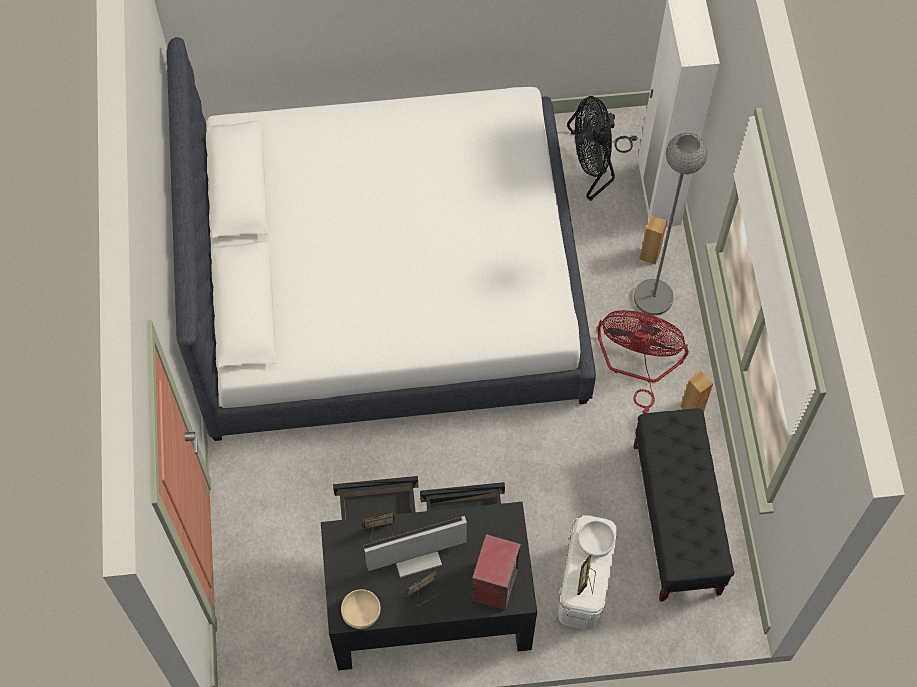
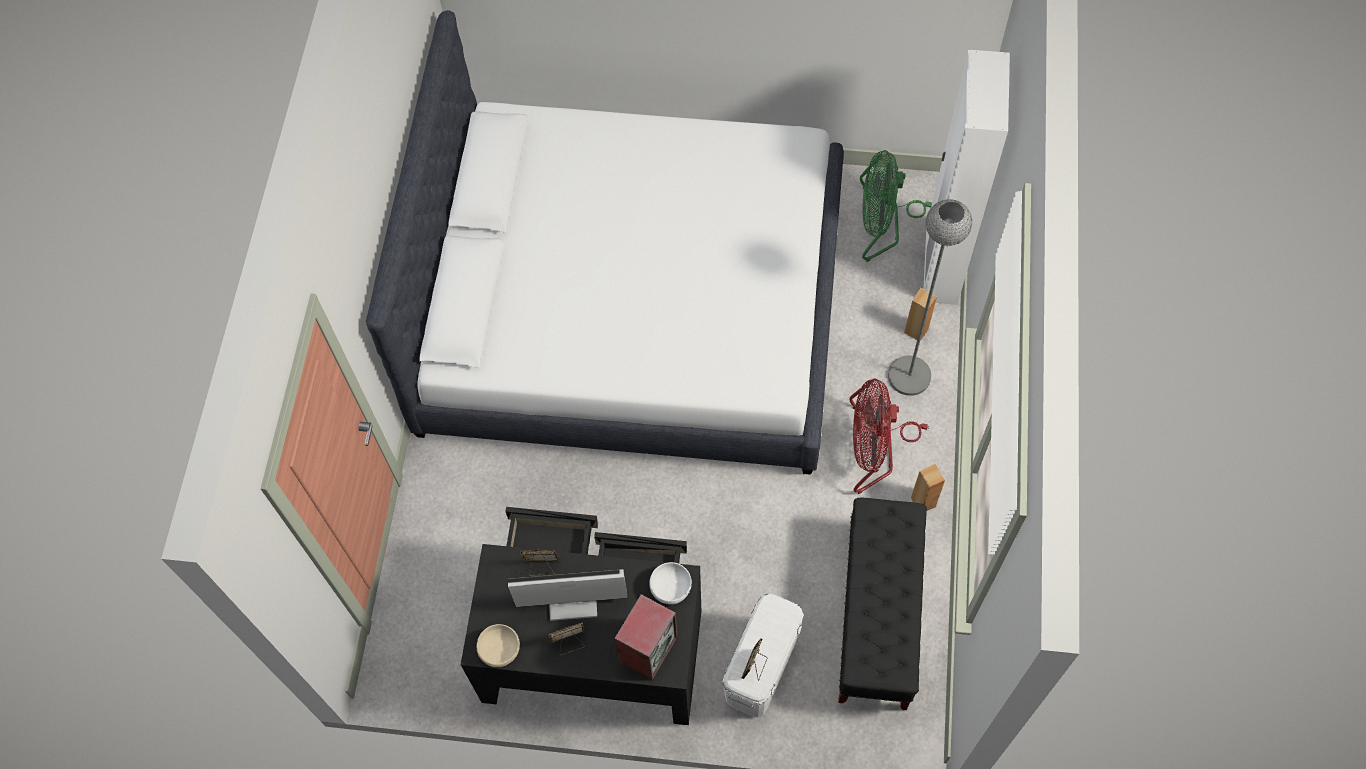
camera: 15 degrees right, 0 degrees up
(595, 542) = (775, 626): white bowl -> white bowl (671, 587)
(596, 160) = (883, 221): black fan -> green fan
(638, 366) = (876, 446): red fan -> red fan turned 120 degrees counterclockwise

